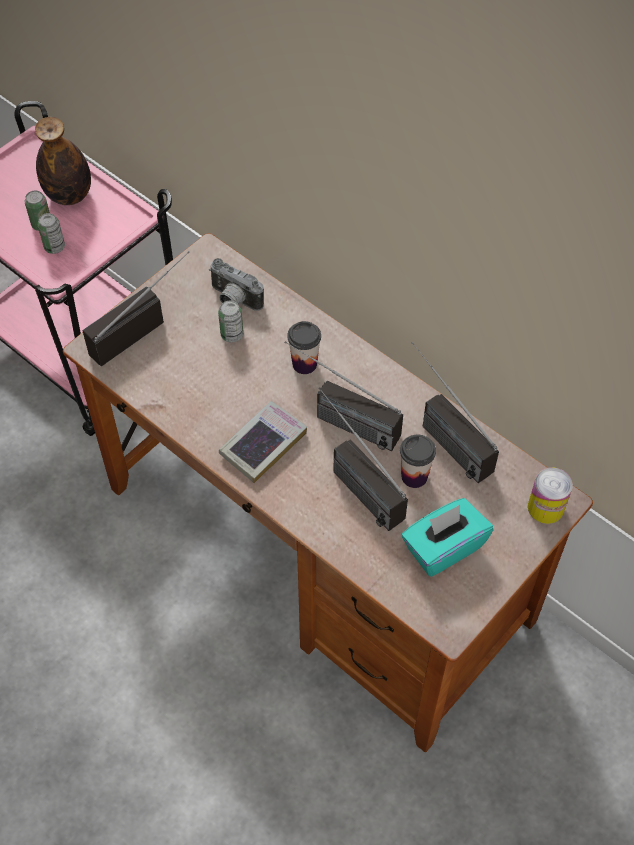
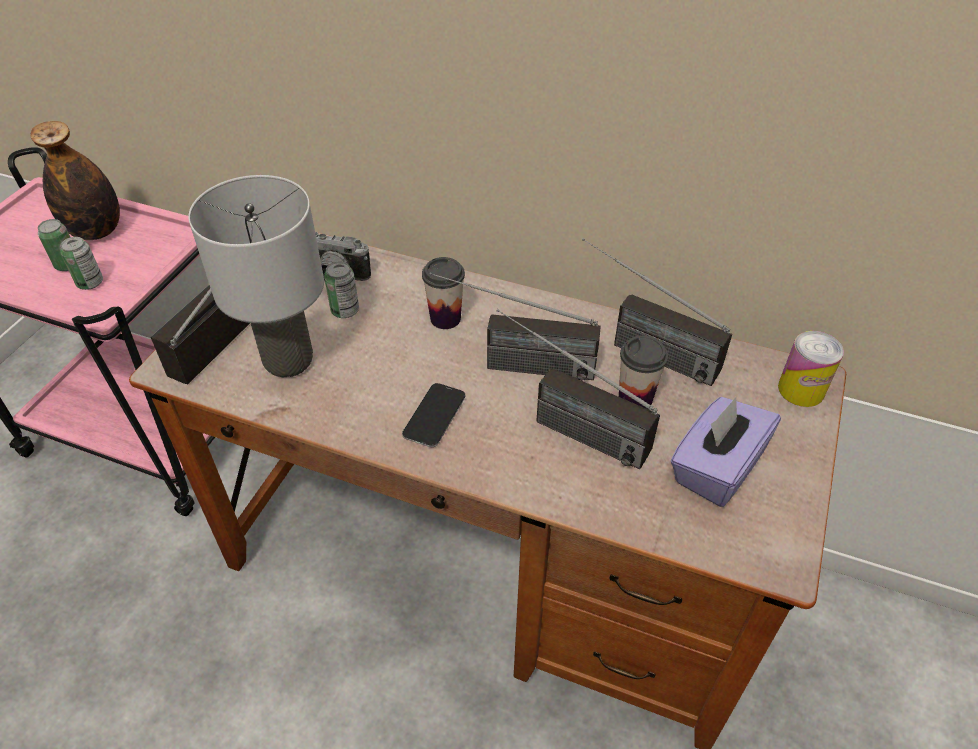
camera: 20 degrees left, 10 degrees down
(178, 369) = (292, 362): none -> white table lamp
(263, 444) = (434, 416): book -> phone
(443, 547) = (716, 468): turquoise tissue box -> purple tissue box

